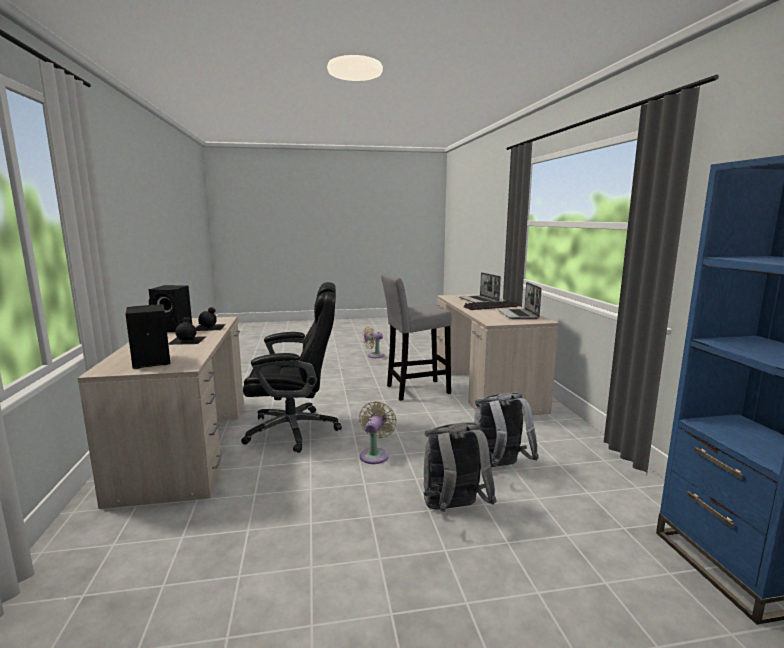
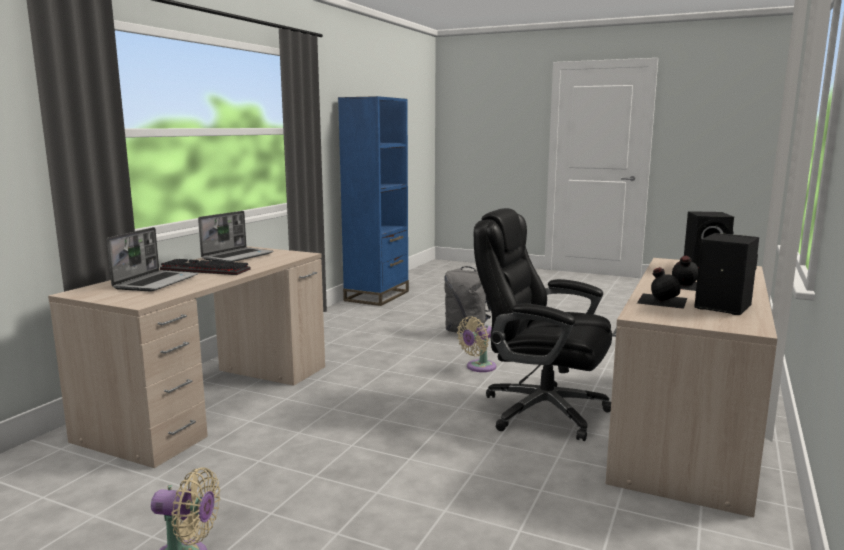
camera: 145 degrees left, 0 degrees up
(414, 390) = (313, 421): grey stool -> none
(499, 467) = (396, 338): grey backpack -> none

